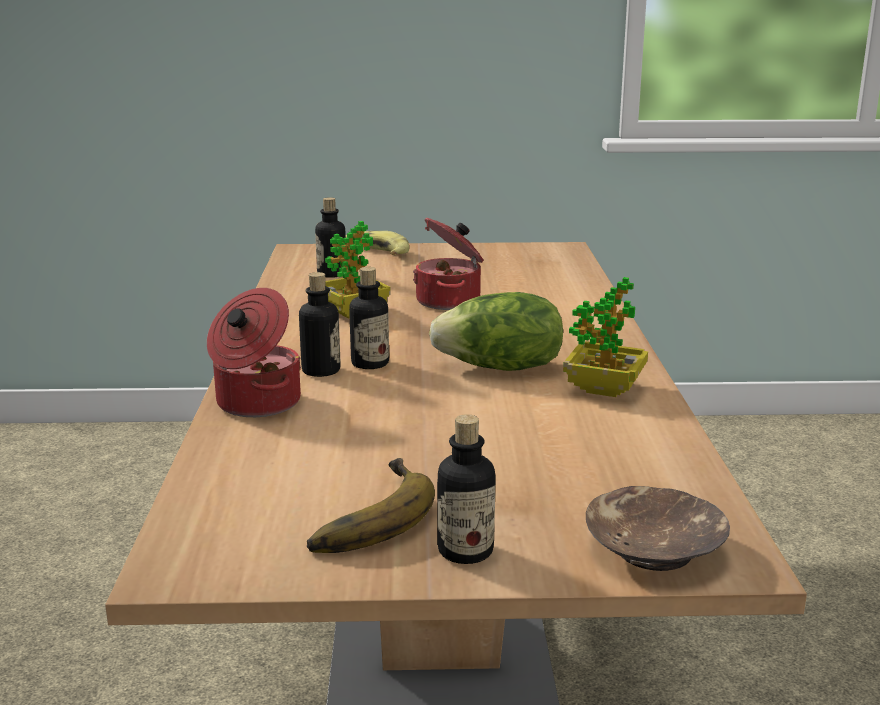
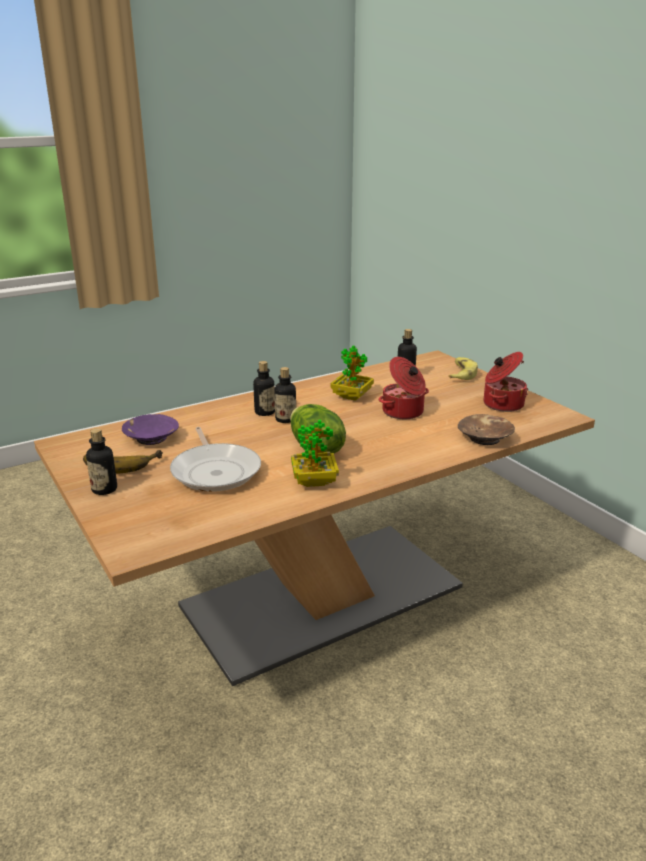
camera: 60 degrees right, 5 degrees up
(256, 403) = (214, 411): cooking pot -> cooking pot (502, 404)
(292, 473) = (151, 438): none -> purple bowl
(497, 444) = (215, 471): none -> frying pan
(654, 549) = (131, 530): brown bowl -> brown bowl (485, 438)

